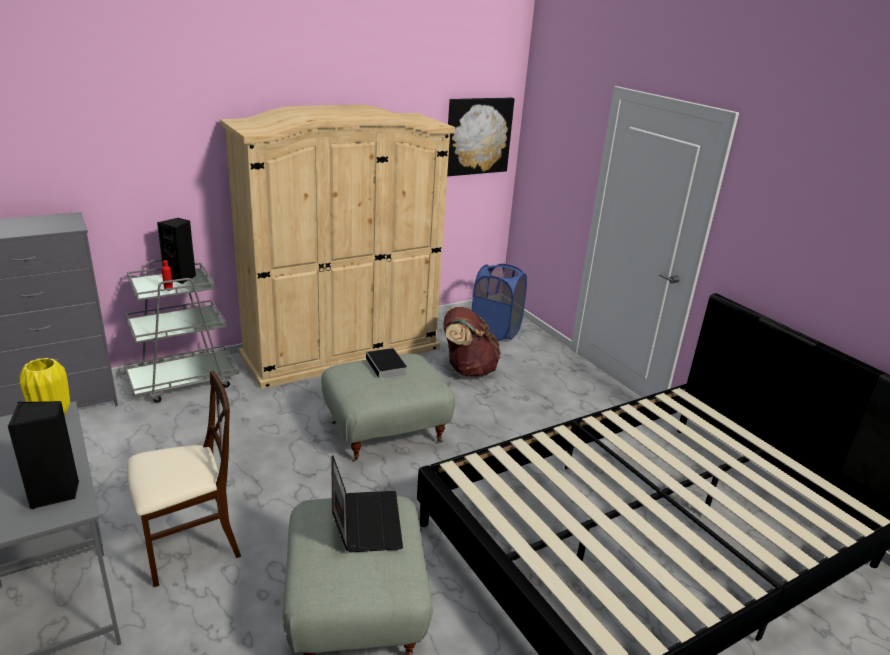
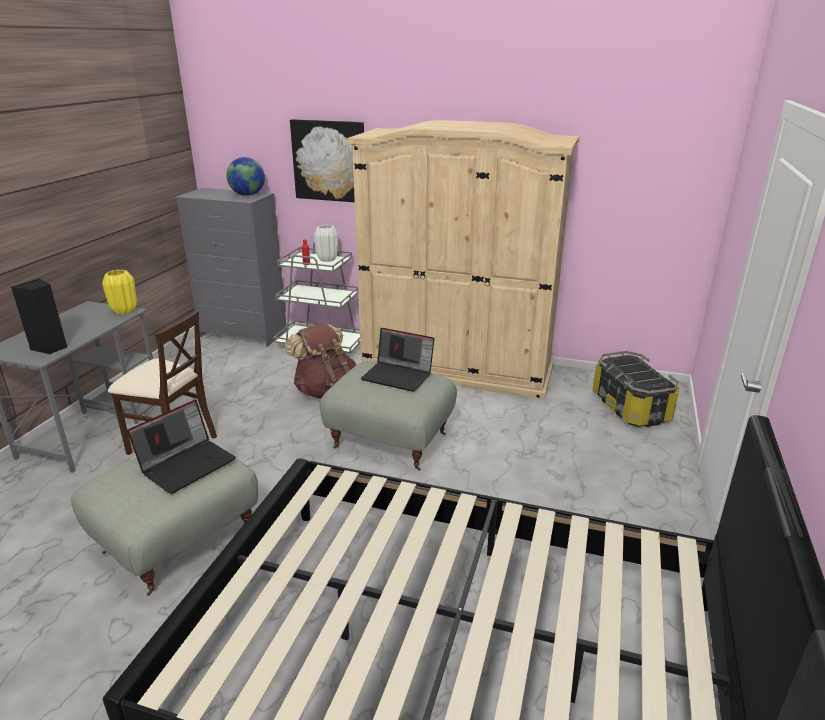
camera: 50 degrees right, 0 degrees up
(54, 221) = (247, 195): none -> globe
(181, 278) = (327, 259): black speaker -> white vase
(387, 366) = (399, 376): book -> laptop
(468, 369) = (542, 427): brown backpack -> brown backpack (325, 390)
(478, 136) = (665, 171): picture -> picture (329, 161)
(495, 331) = (631, 407): blue laundry basket -> storage box

